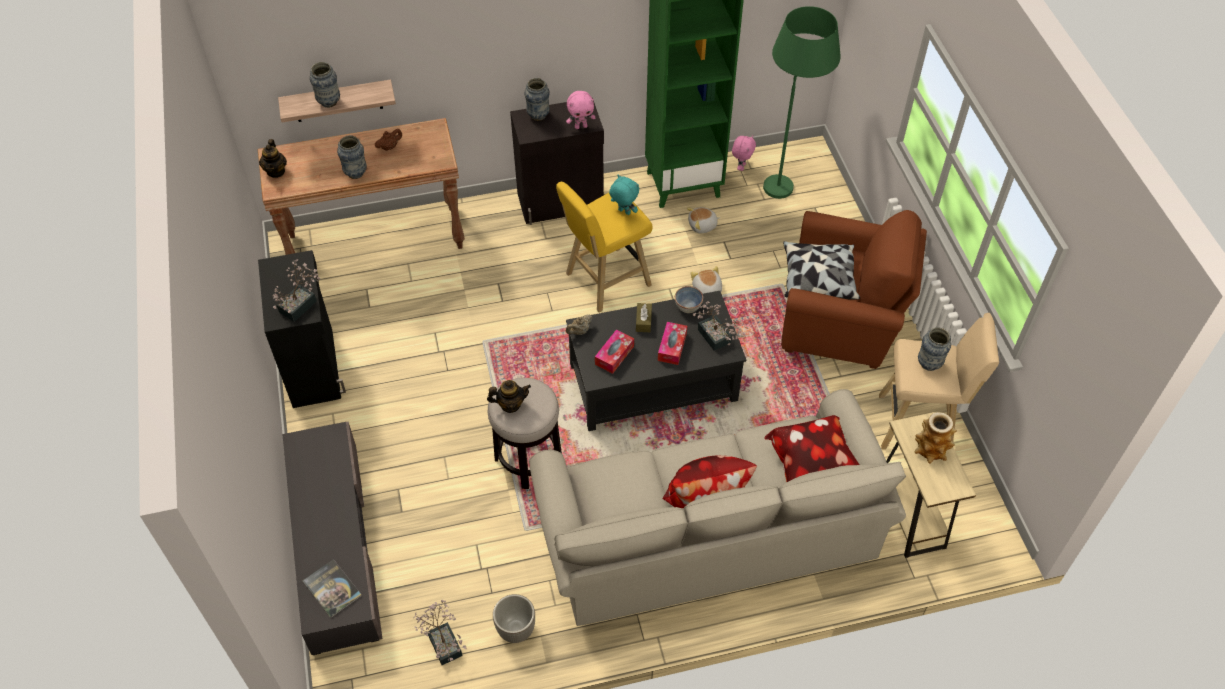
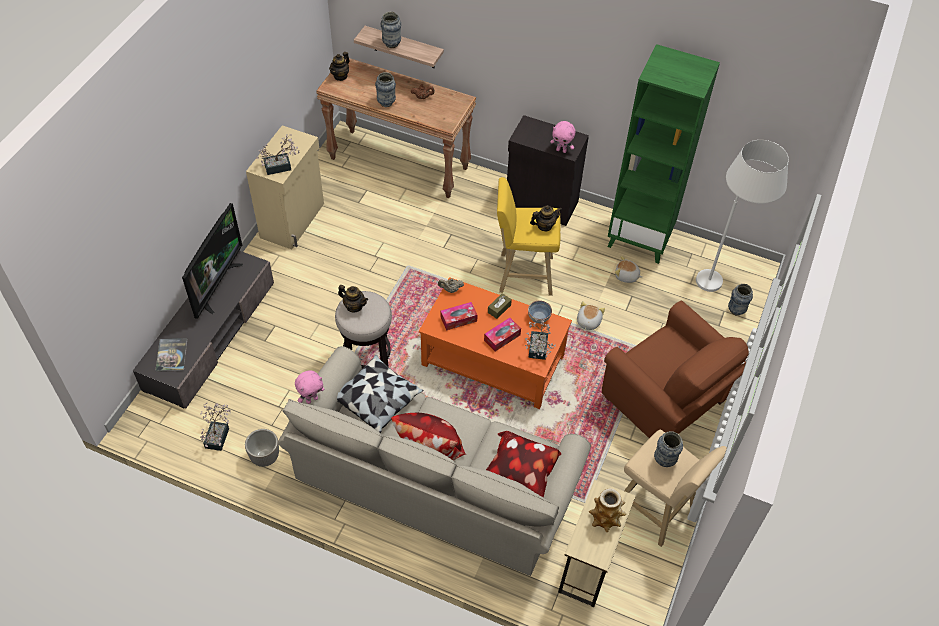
camera: 35 degrees right, 0 degrees up
(312, 483) = (216, 285): none -> television
(314, 367) = (293, 220): black cabinet -> beige cabinet
(538, 115) = (539, 128): vase -> vase (736, 310)
(623, 212) = (544, 226): turquoise plush toy -> teapot
(652, 382) = (492, 360): black coffee table -> orange coffee table
(741, 166) = (694, 251): pink plush toy -> pink plush toy (312, 399)
(786, 177) = (722, 277): green floor lamp -> white floor lamp
(818, 279) = (652, 355): pillow -> pillow (377, 399)

